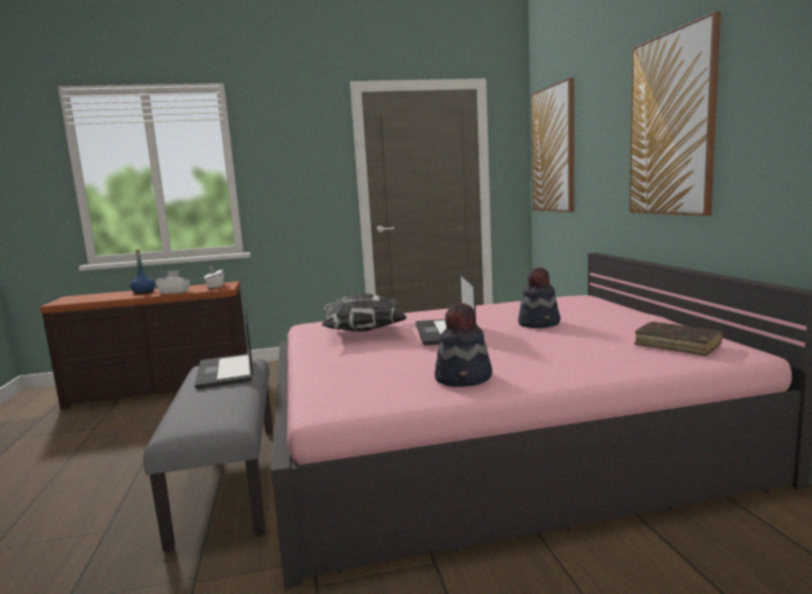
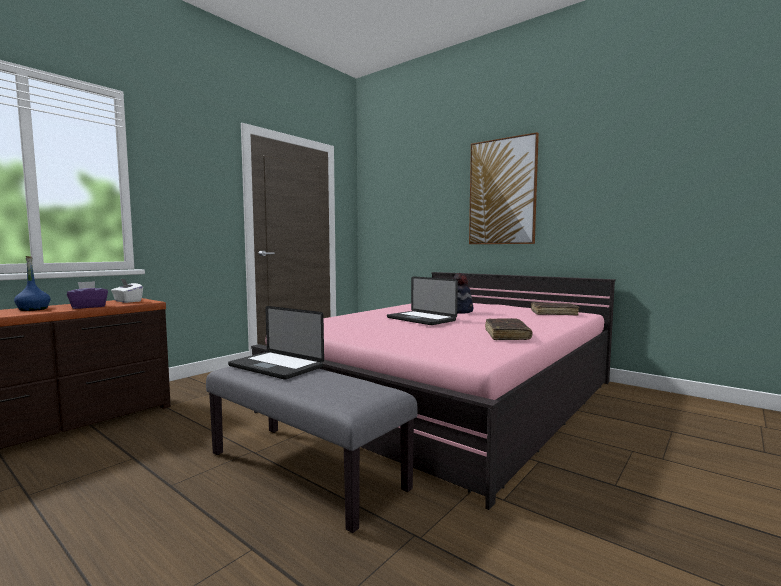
camera: 40 degrees left, 5 degrees down
(174, 292) = (88, 307): white tissue box -> purple tissue box
(364, 331) = (359, 323): pillow -> none
(464, 378) = (507, 335): hat -> brown book
(553, 149) = (386, 203): picture -> none

